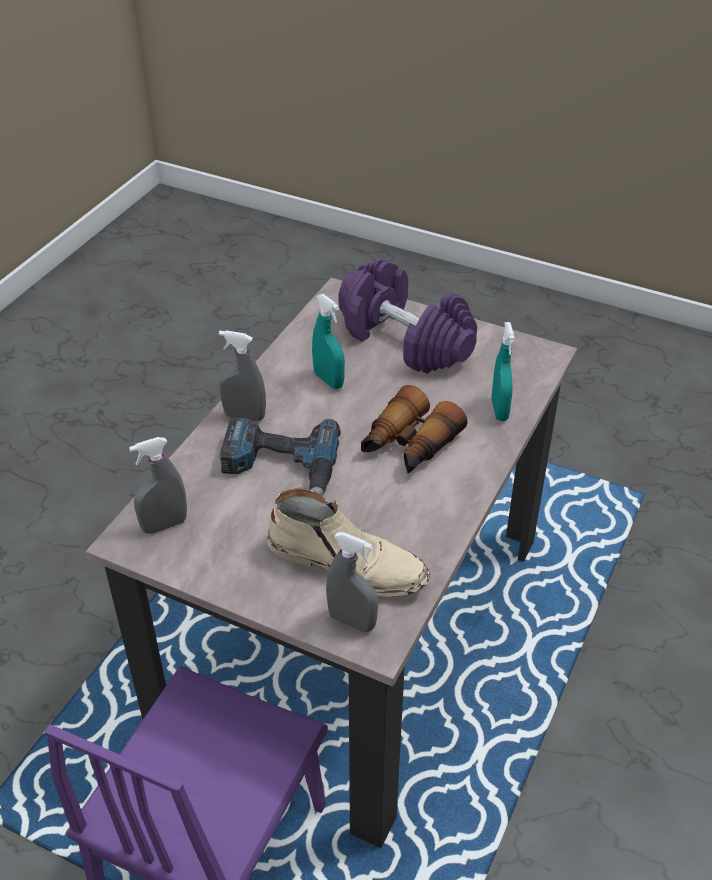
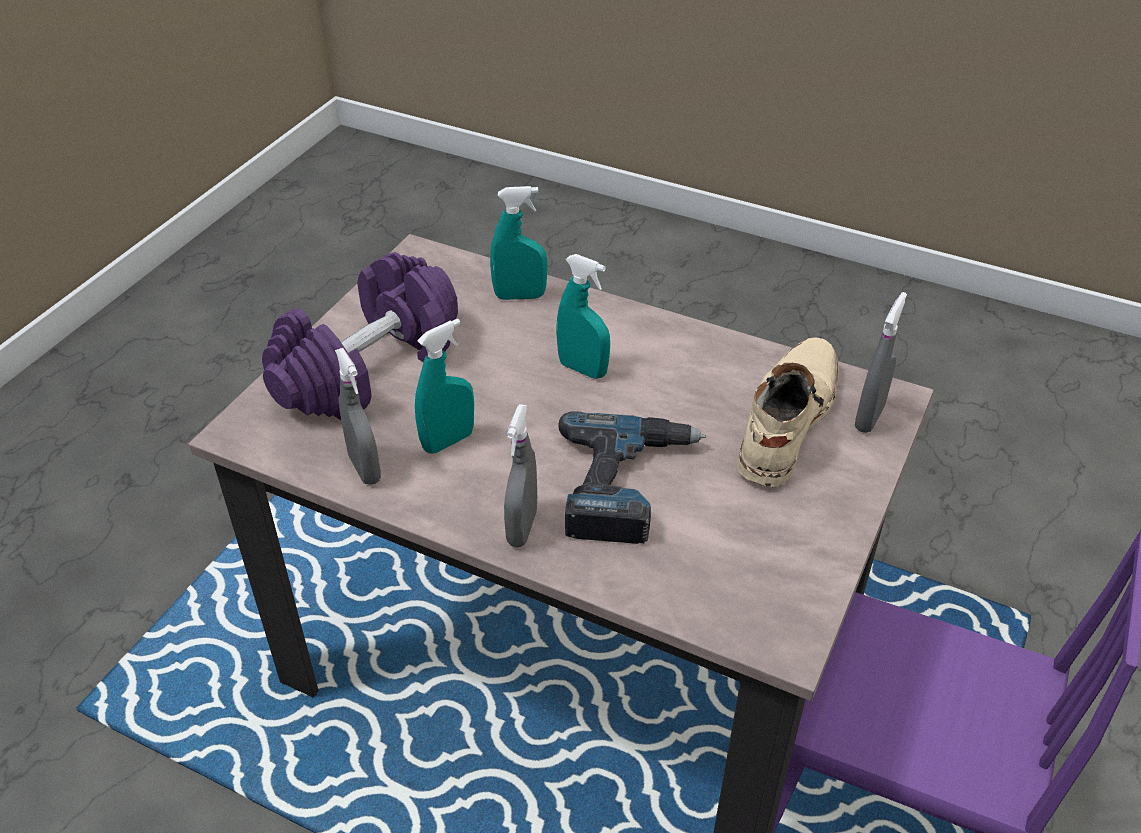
camera: 90 degrees left, 0 degrees up
(164, 525) = (751, 600): grey spray bottle -> grey spray bottle (364, 468)
(408, 445) = (582, 369): binoculars -> turquoise spray bottle

